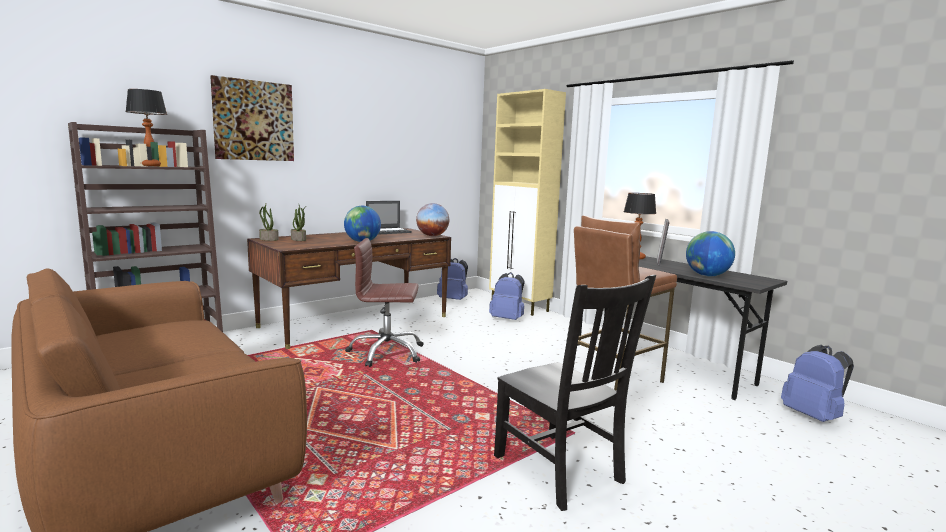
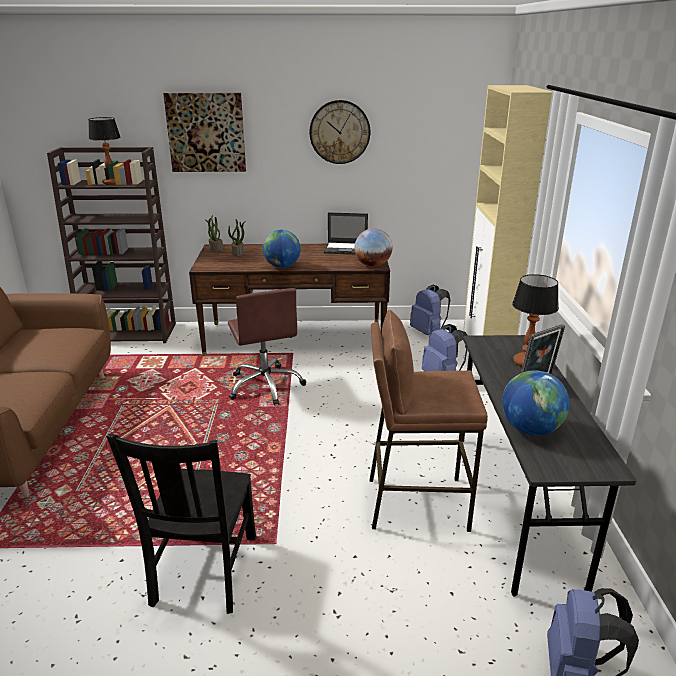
camera: 40 degrees right, 15 degrees up
(373, 129) = (339, 132): none -> wall clock
(386, 353) = (266, 386): brown office chair -> brown office chair turned 150 degrees counterclockwise

